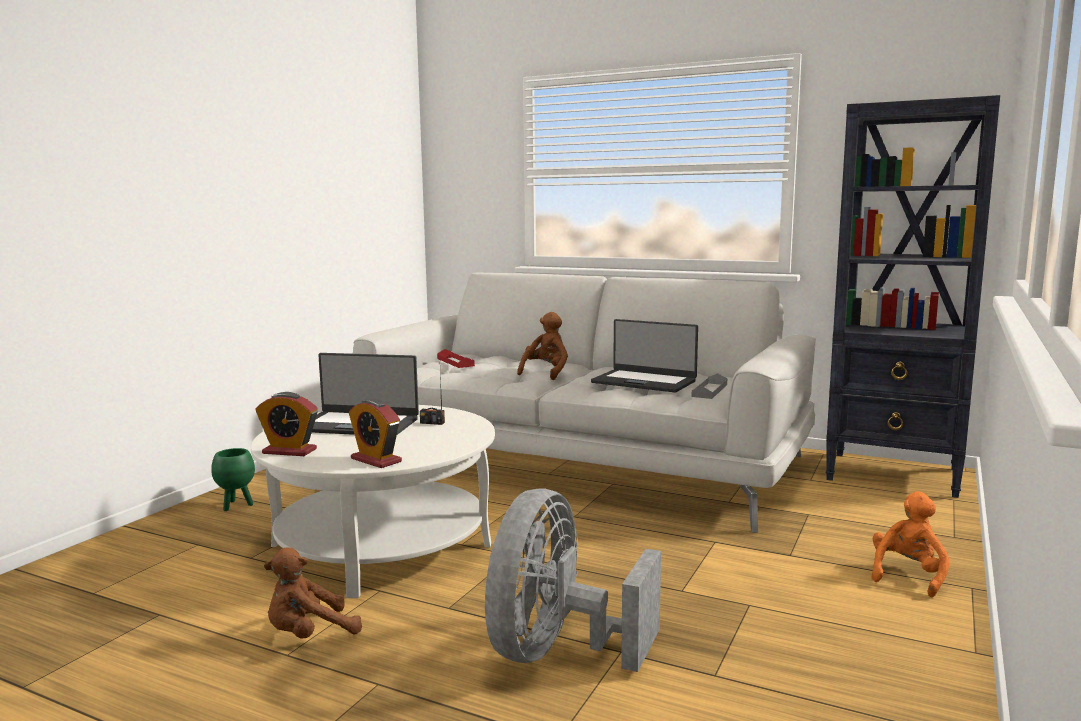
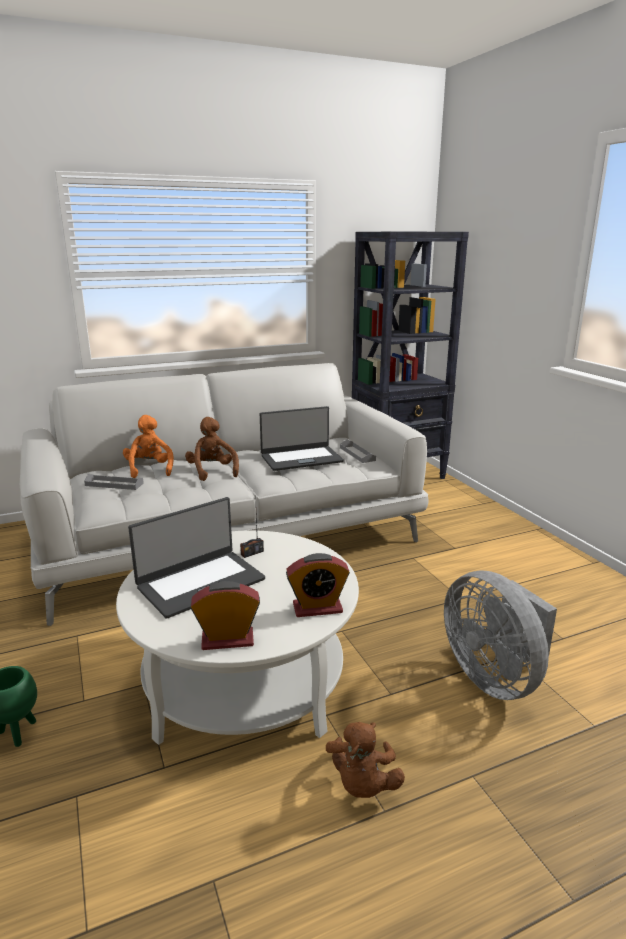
camera: 50 degrees left, 10 degrees up
(289, 451) = (227, 640): alarm clock -> alarm clock turned 150 degrees counterclockwise
(455, 362) = (114, 484): red tray -> grey tray
(908, 575) = (509, 534): orange plush toy -> orange plush toy (149, 469)

